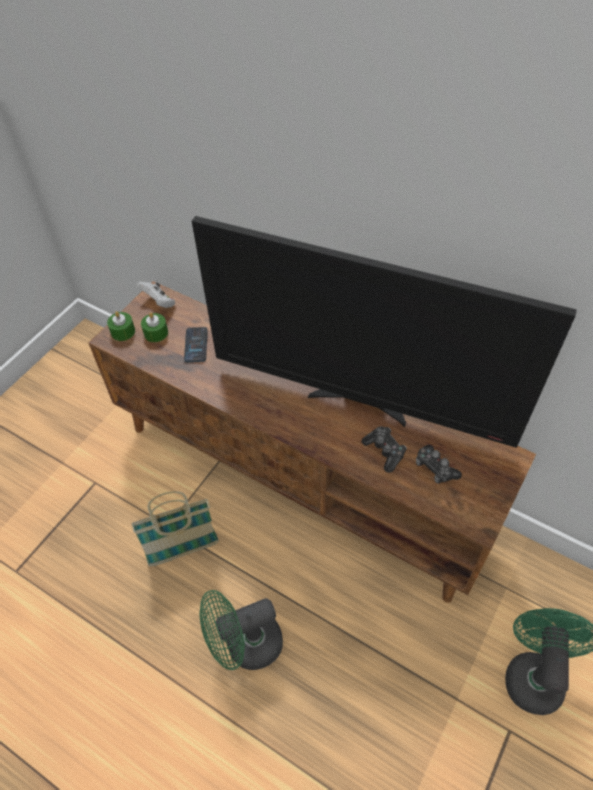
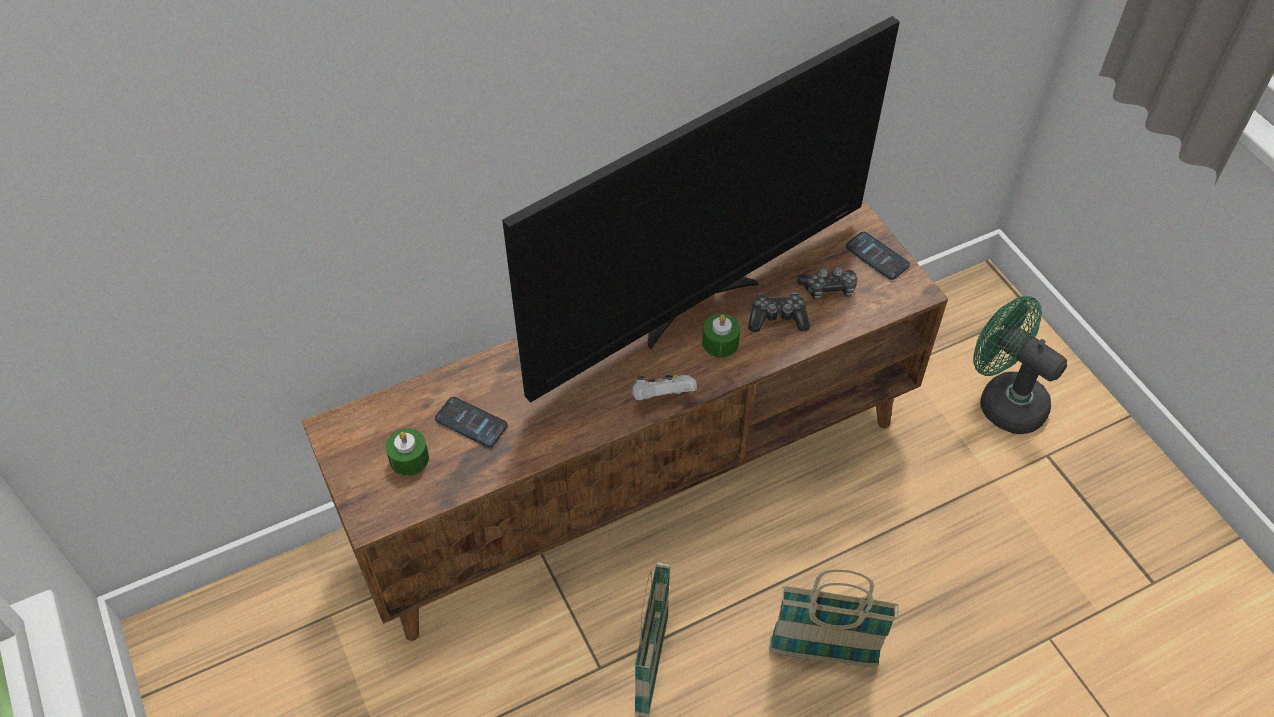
camera: 60 degrees left, 0 degrees up
(123, 331) = (371, 497): green candle -> green candle (720, 342)
(159, 303) = (354, 431): white game controller -> white game controller (662, 397)
(245, 646) = (823, 654): green fan -> basket
(491, 484) = (877, 256): none -> phone

